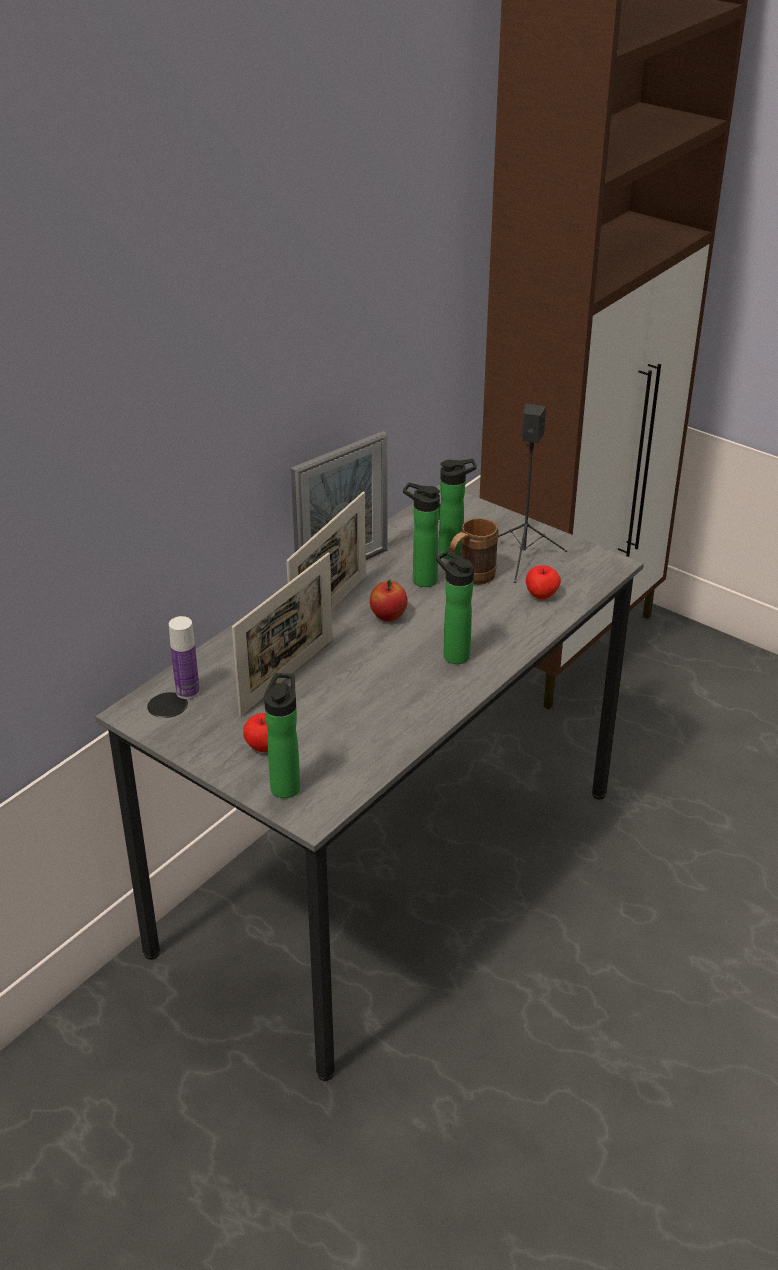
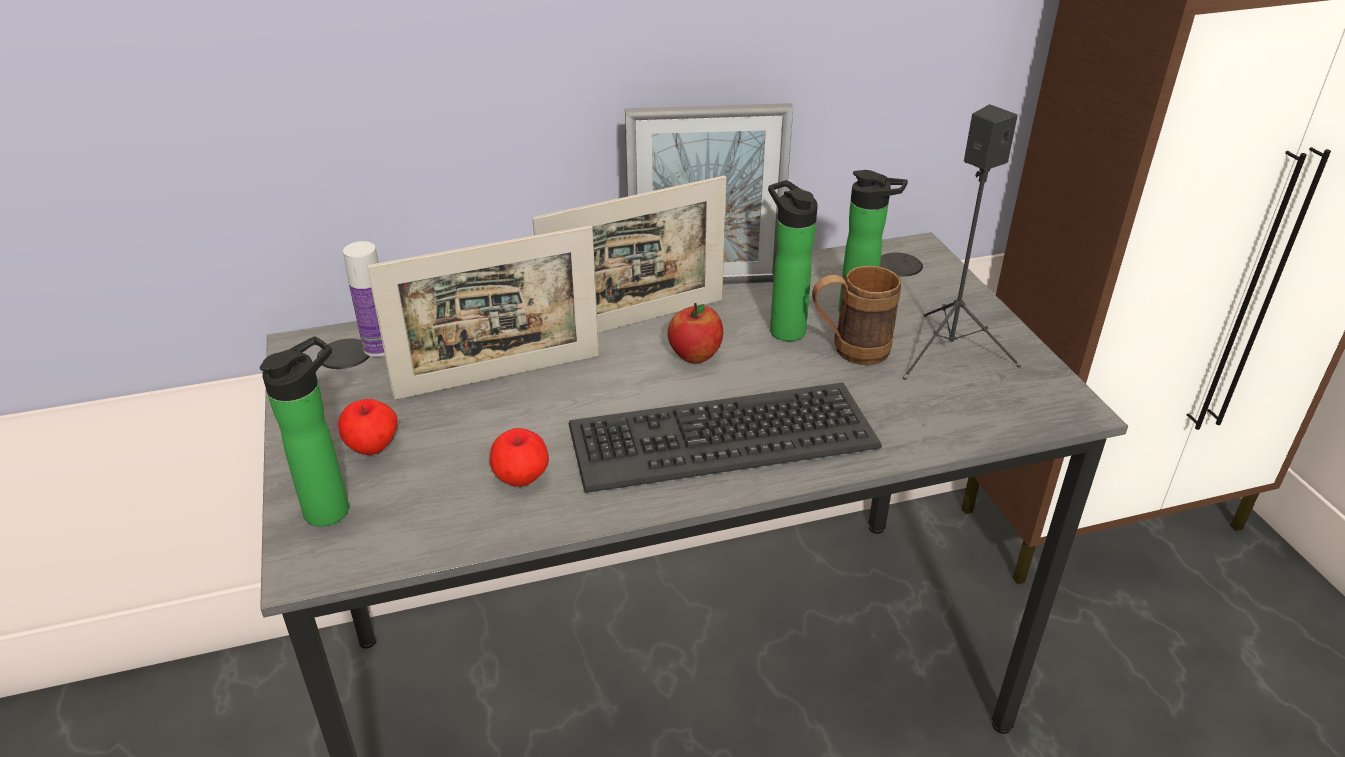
camera: 35 degrees right, 0 degrees up
(453, 654) = (721, 436): bottle -> keyboard
(541, 595) = (925, 409): apple -> apple (521, 478)

